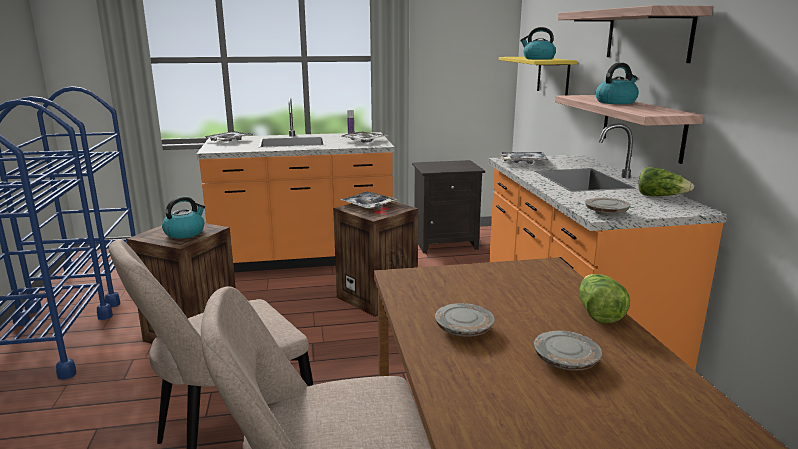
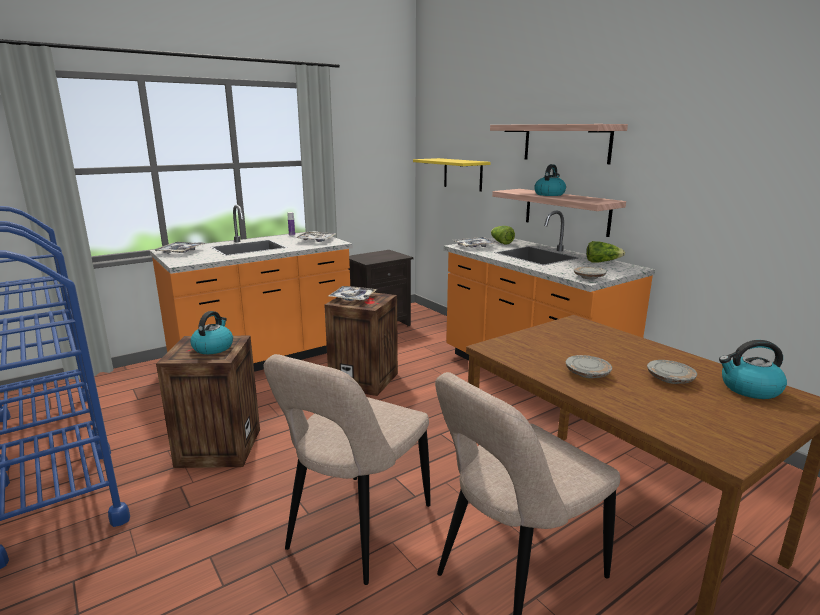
camera: 25 degrees left, 0 degrees up
(538, 59) = (456, 161): kettle -> kettle (749, 389)
(598, 312) = (646, 346): lettuce -> lettuce (501, 242)

